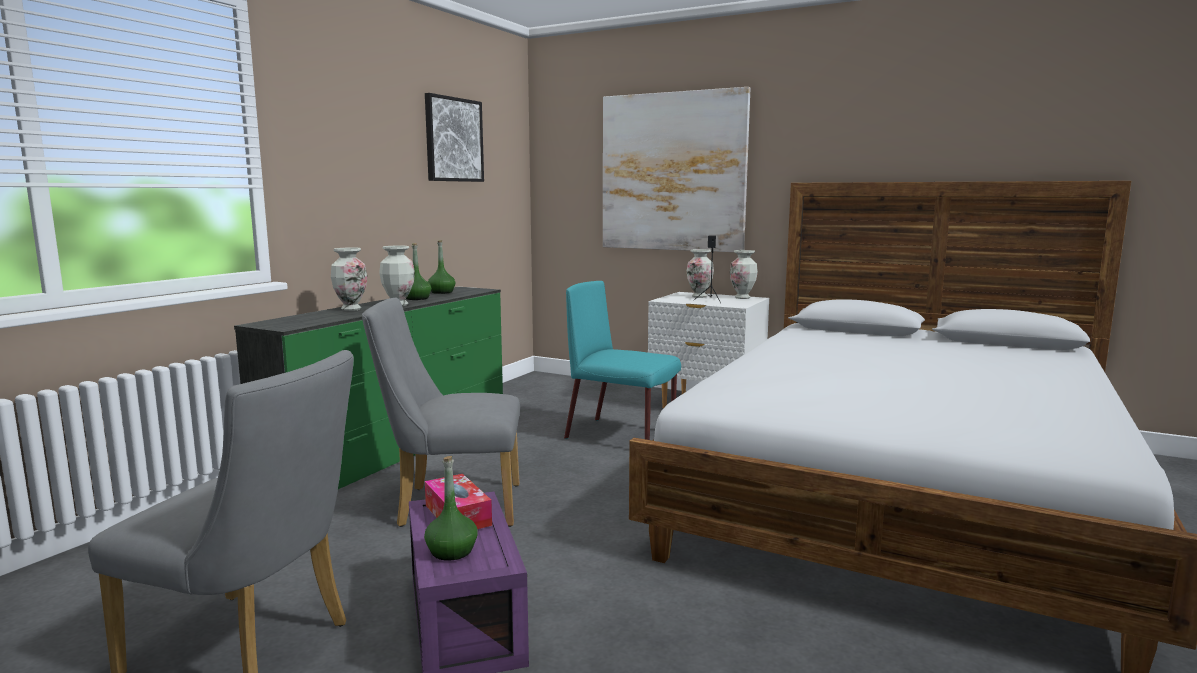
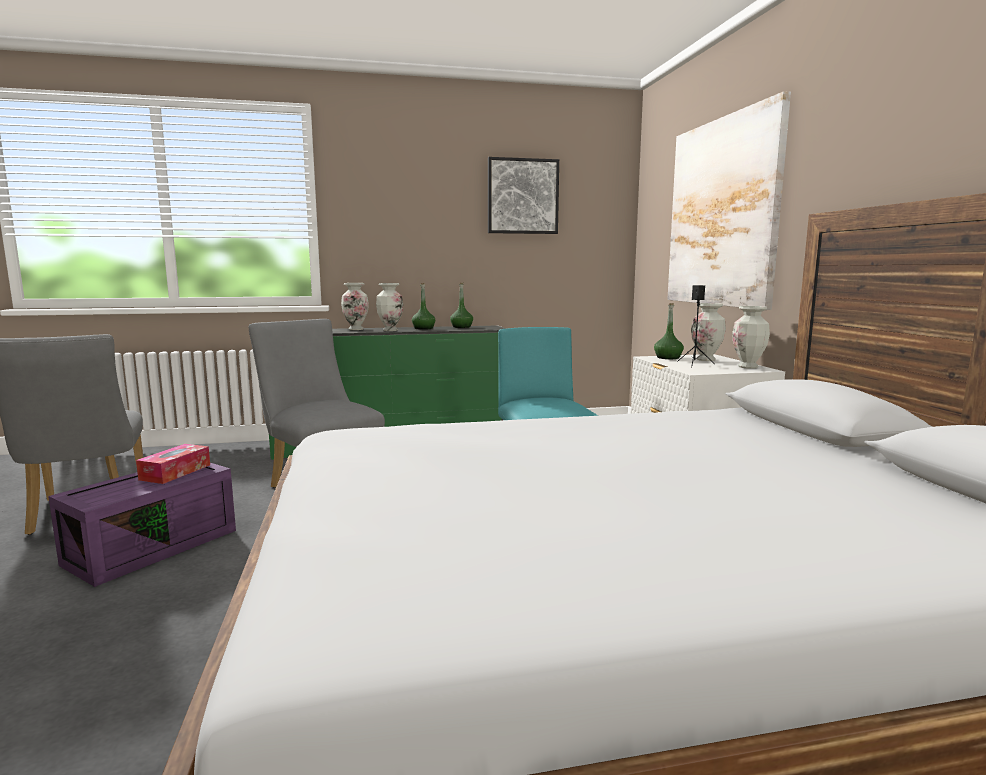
camera: 50 degrees right, 0 degrees up
(451, 551) = (110, 487): green bottle -> green bottle (668, 357)

